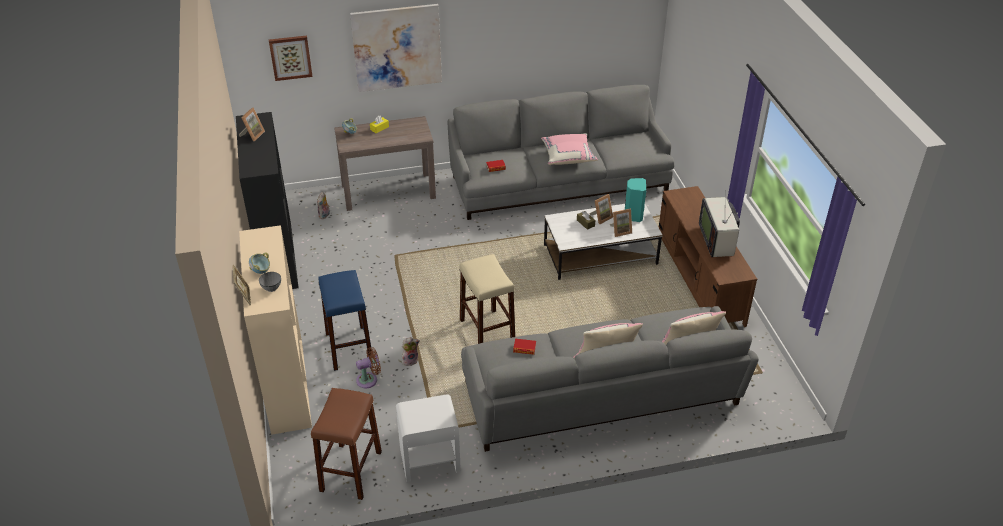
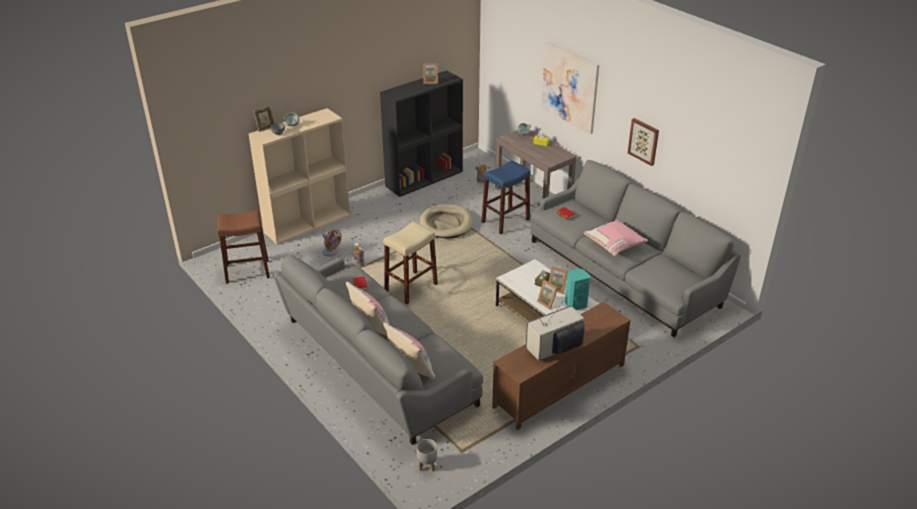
camera: 65 degrees right, 5 degrees down
(290, 57) = (511, 56): picture -> picture (644, 141)
(349, 348) = (356, 235): blue stool -> blue stool (505, 221)
(386, 268) = (446, 224): none -> beige dog bed
(429, 461) = (270, 300): white nightstand -> none
(769, 402) = (427, 465): none -> grey planter

